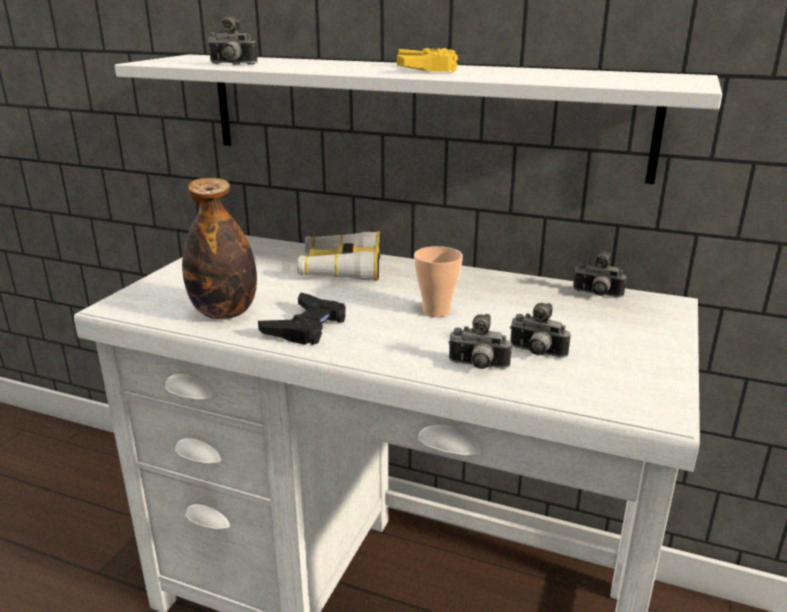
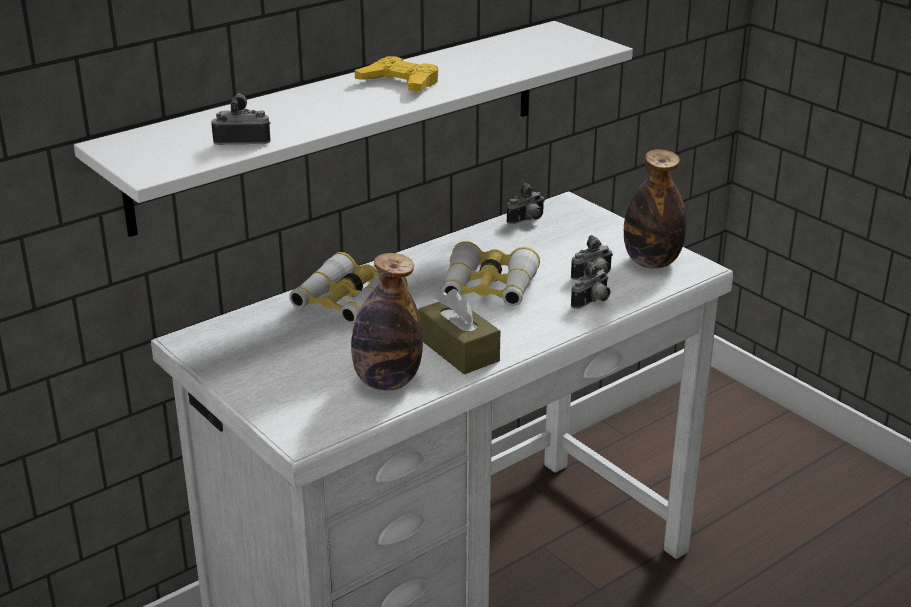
camera: 60 degrees left, 5 degrees up
(231, 64) = (242, 141): camera -> camera turned 135 degrees counterclockwise
(306, 326) = (458, 350): black game controller -> brown tissue box
(436, 311) = (488, 288): cup -> binoculars
(621, 378) = (651, 262): none -> bottle

